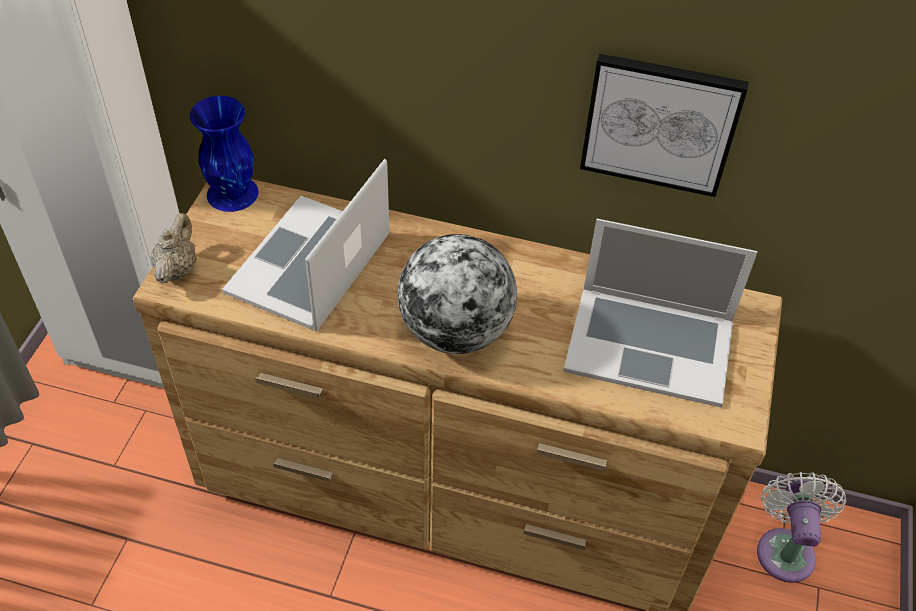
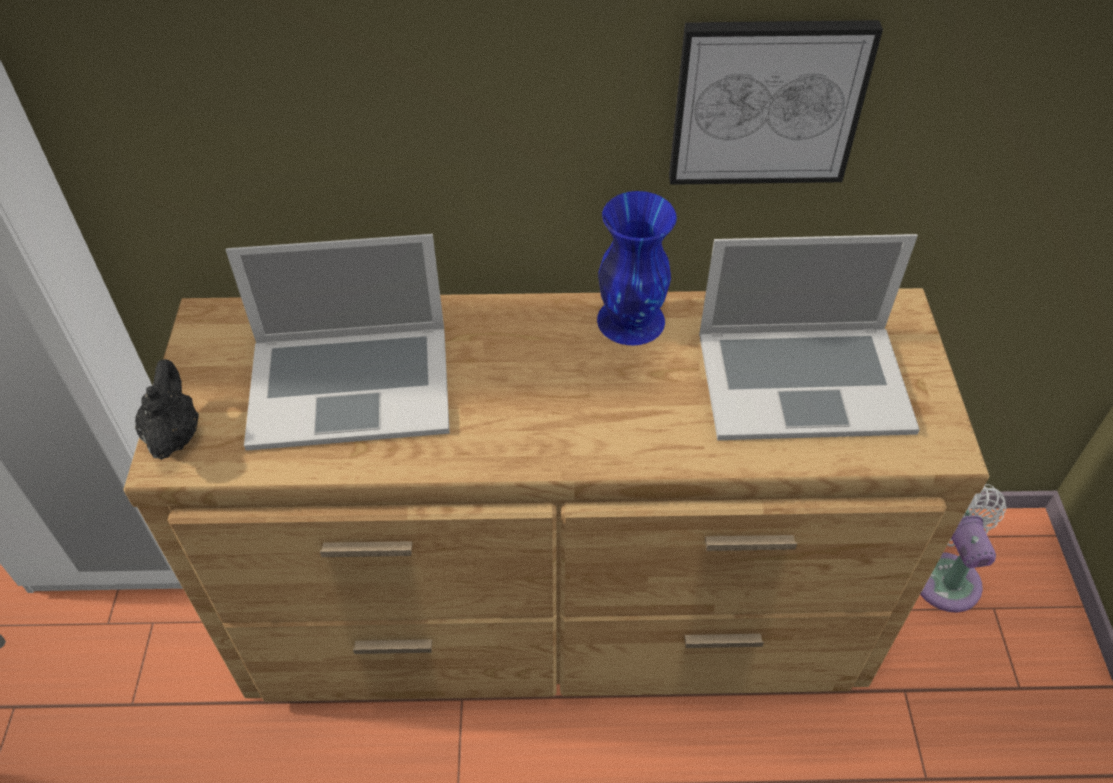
camera: 15 degrees left, 0 degrees up
(177, 269) = (174, 435): beige teapot -> black teapot
(232, 192) = (216, 320): blue vase -> blue vase (630, 319)
(310, 263) = (350, 384): laptop -> laptop turned 105 degrees counterclockwise
(456, 331) = (567, 424): globe -> none

